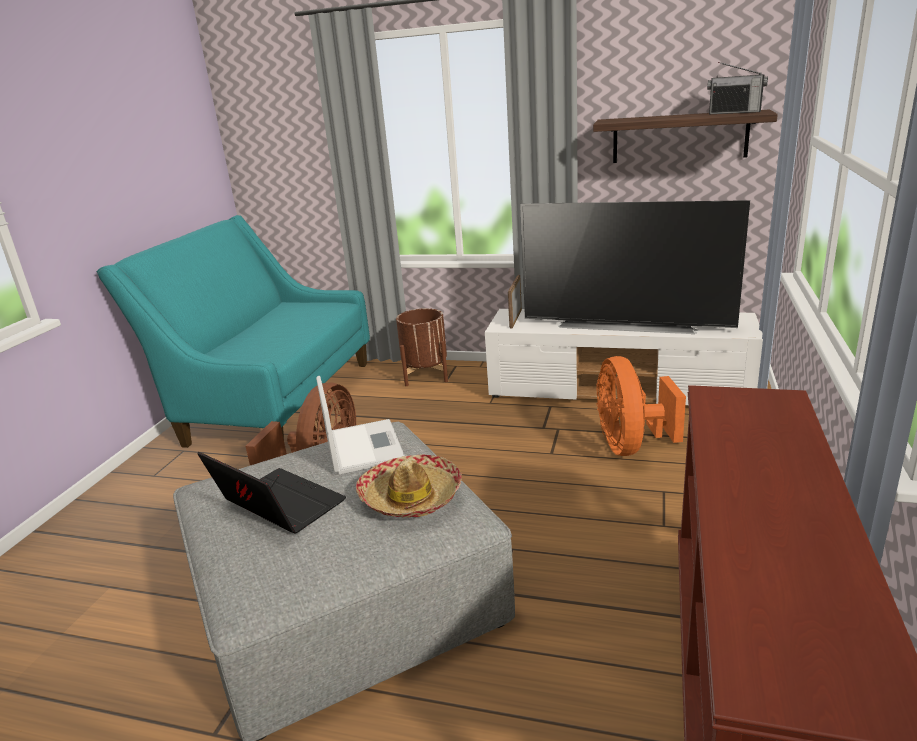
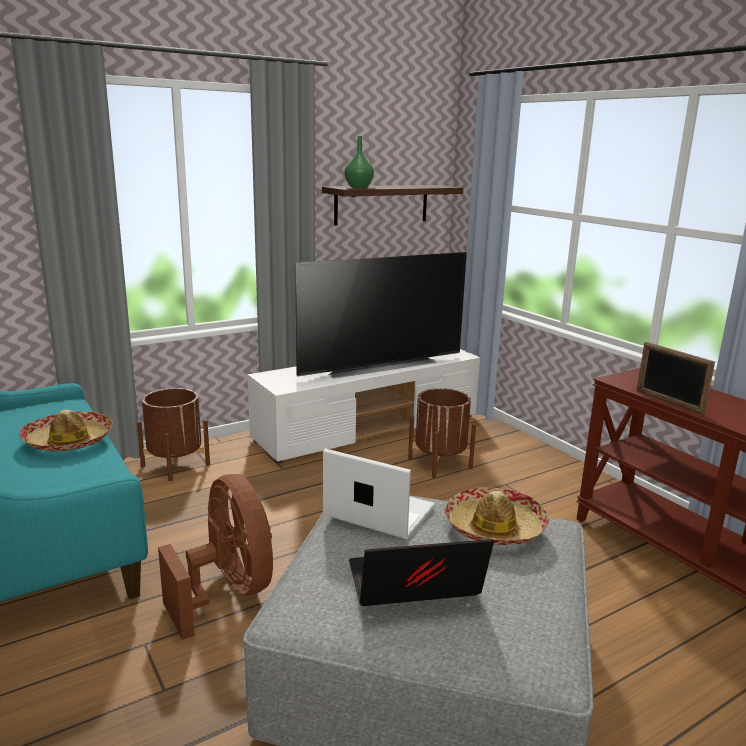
camera: 50 degrees left, 5 degrees down
(294, 331) = (68, 441): none -> hat
(515, 318) = (281, 379): picture frame -> picture frame (668, 402)
(630, 446) = (440, 463): orange fan -> brown planter
(632, 118) = (358, 187): none -> green vase
(734, 113) = (426, 186): radio -> none

